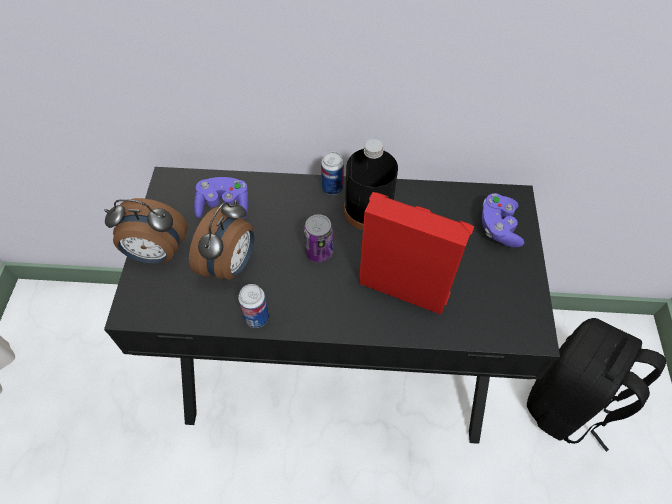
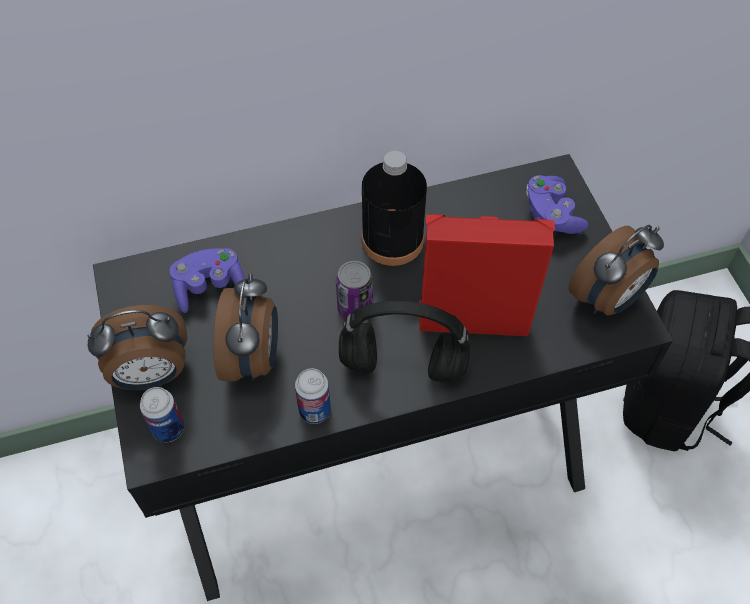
camera: 20 degrees left, 0 degrees up
(332, 188) = (337, 225): can -> can (168, 429)
(334, 304) = (400, 365): none -> black headphones
(517, 306) = (607, 299): none -> alarm clock

